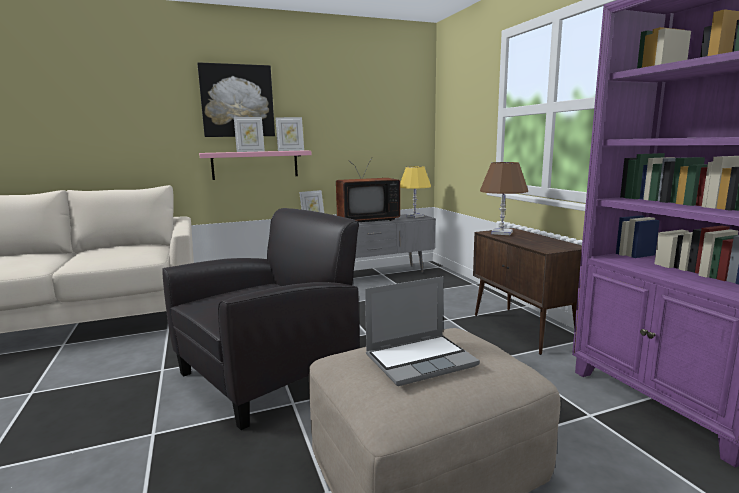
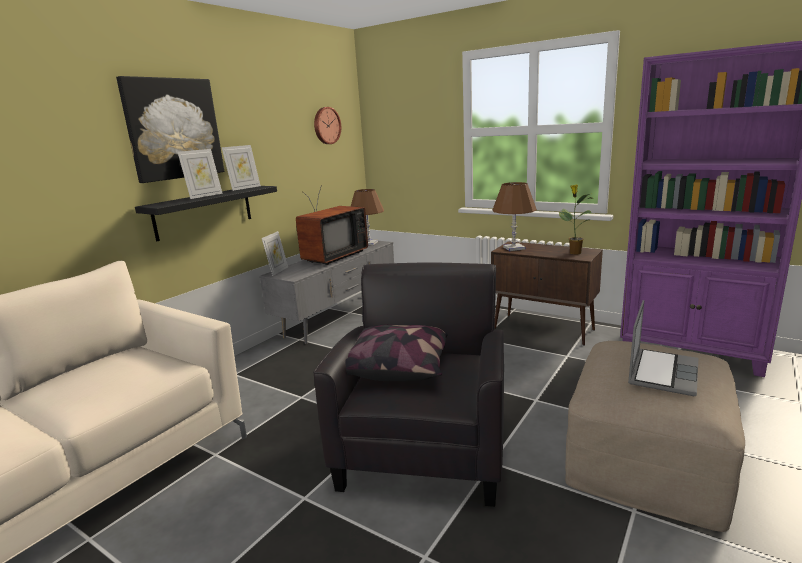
camera: 35 degrees left, 5 degrees up
(252, 291) = (397, 366): none -> pillow
(255, 164) = (204, 212): pink shelf -> black shelf
(390, 107) = (326, 125): none -> wall clock
(414, 216) = (369, 243): yellow table lamp -> brown table lamp
(550, 245) = (574, 253): none -> potted plant

